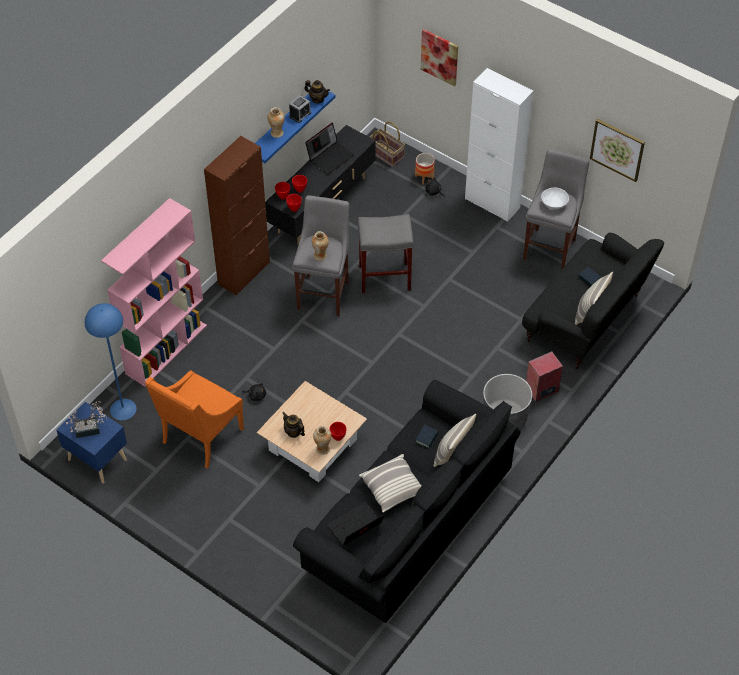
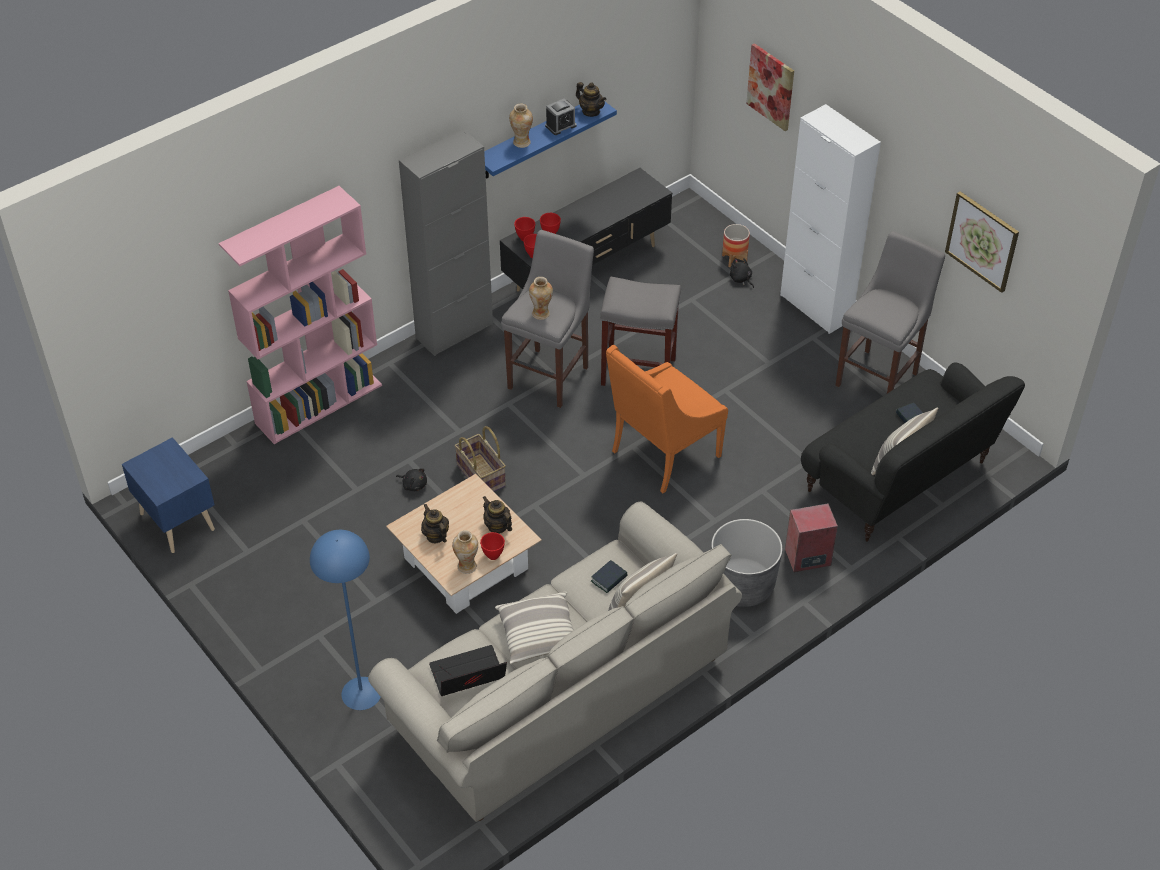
camera: 15 degrees right, 5 degrees down
(90, 429) = (164, 473): potted plant -> none
(123, 409) = (235, 466): blue floor lamp -> blue floor lamp (361, 693)
(200, 437) = (321, 522): orange armchair -> orange armchair (662, 454)
(244, 273) = (454, 331): brown cabinet -> grey cabinet
(330, 156) = (605, 201): laptop -> none
(333, 416) = (497, 526): none -> teapot
(386, 154) = (693, 223): basket -> basket (482, 475)
(407, 523) = (558, 695): black sofa -> beige sofa
(554, 204) = (885, 309): white bowl -> none

